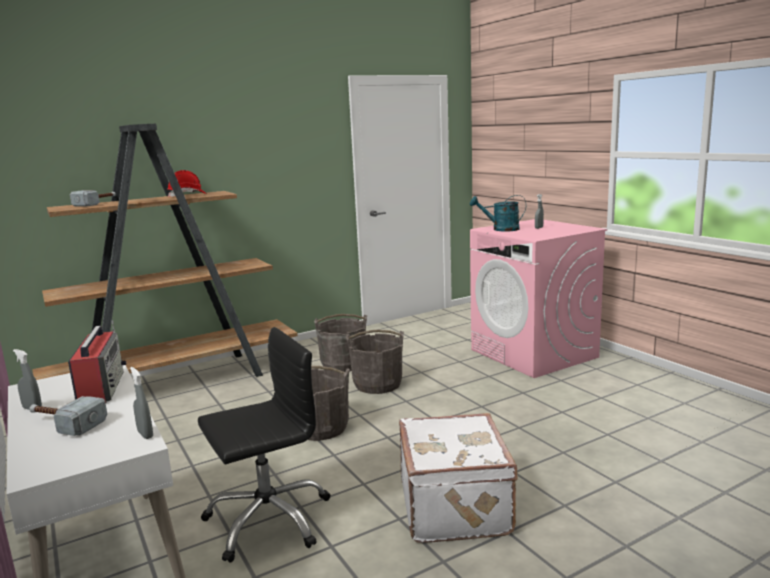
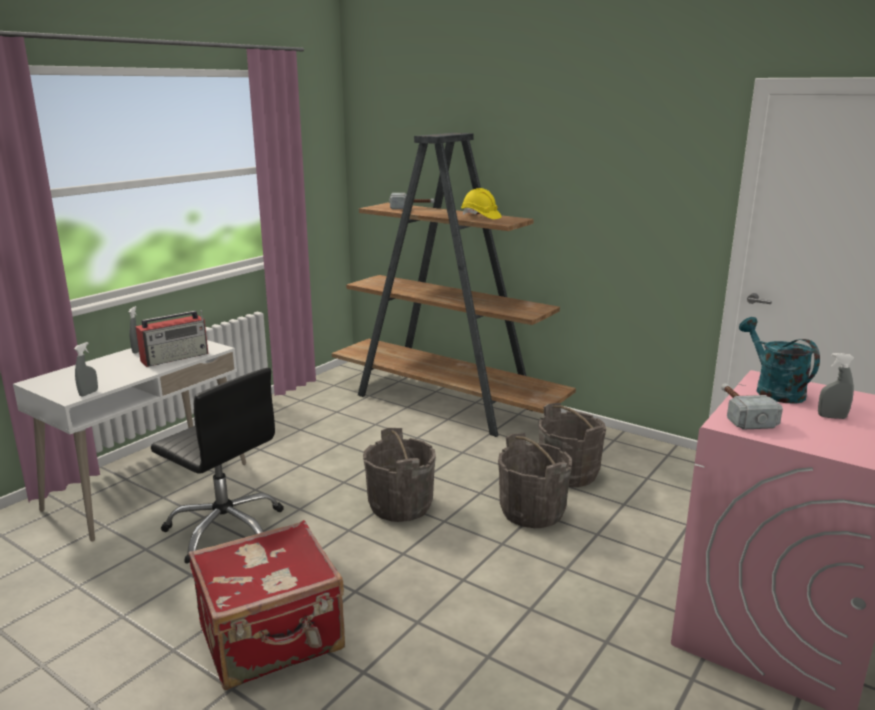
camera: 65 degrees right, 5 degrees up
(64, 424) = (111, 366): hammer -> hammer (740, 413)
(187, 195) = (480, 217): red hard hat -> yellow hard hat
(456, 506) = (272, 638): white suitcase -> red suitcase

